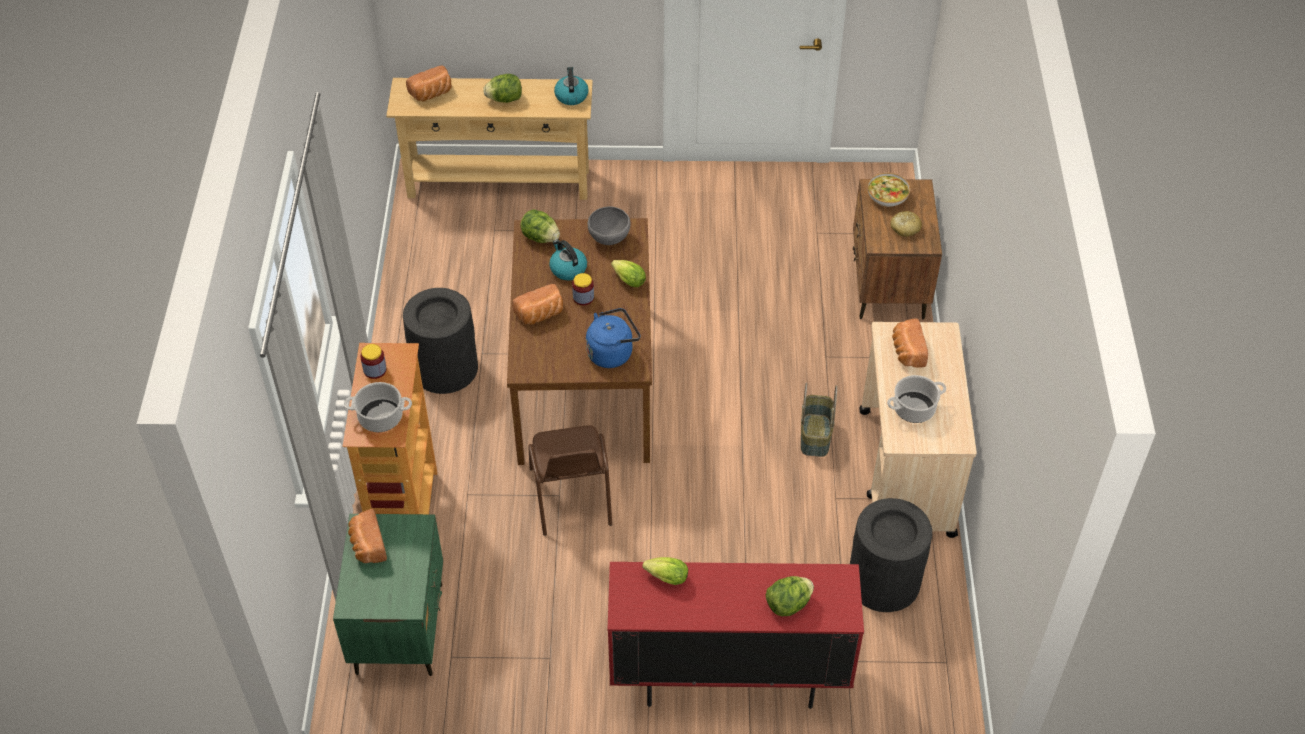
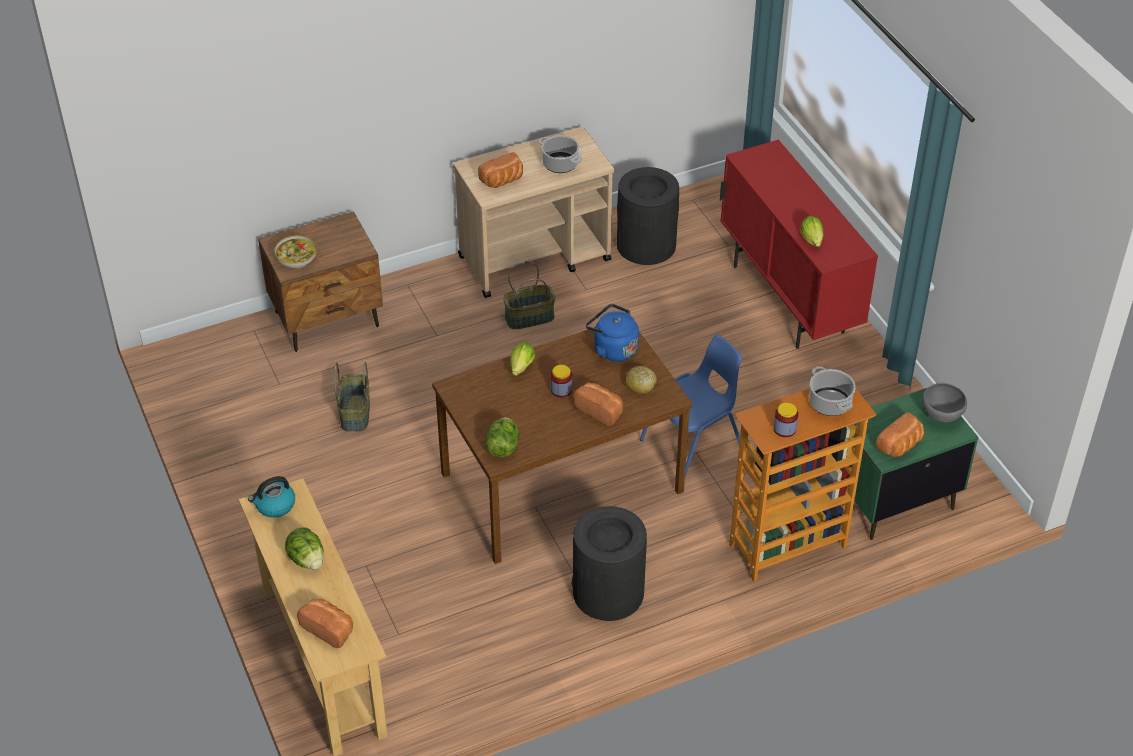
camera: 115 degrees left, 5 degrees down
(567, 269) = (532, 413): kettle -> none
(571, 498) = (693, 443): brown chair -> blue chair
(609, 239) = (476, 398): grey bowl -> grey bowl (941, 416)
(752, 270) = (354, 413): none -> basket
(788, 604) = (785, 177): lettuce -> none
(905, 228) = (333, 239): bread -> bread (640, 385)

